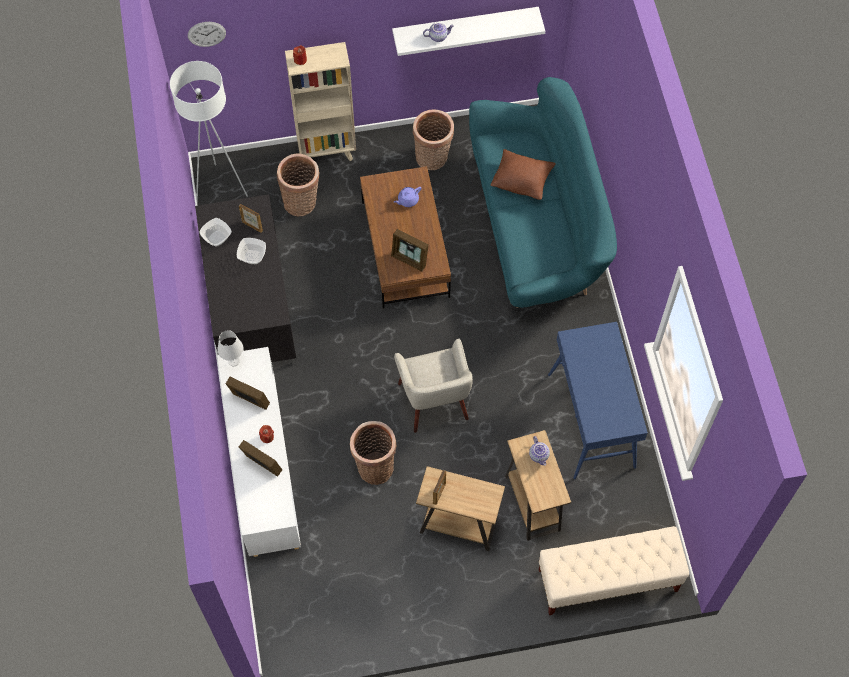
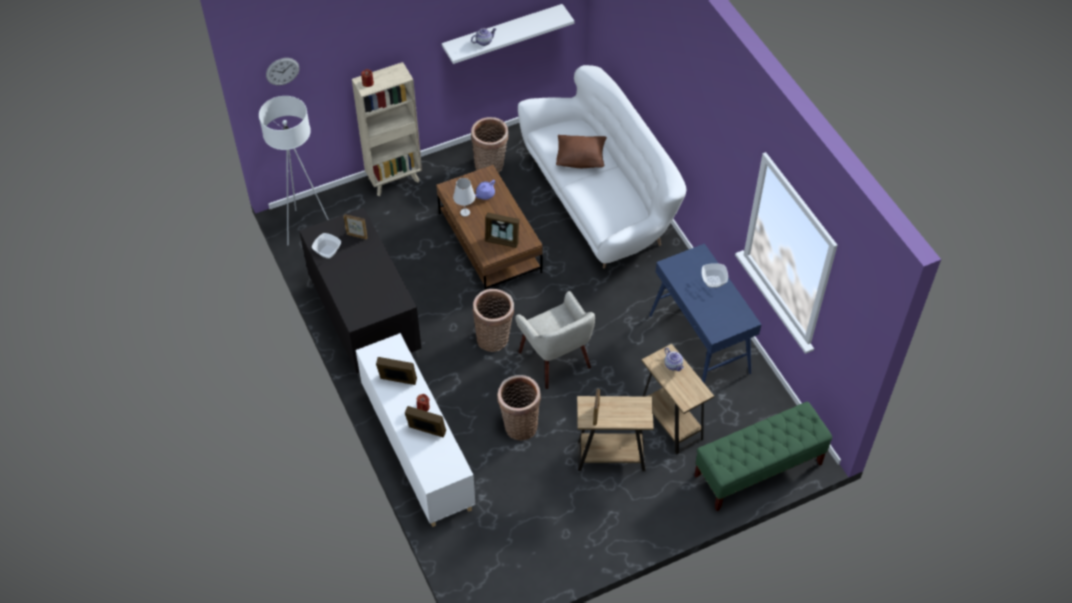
camera: 15 degrees left, 10 degrees down
(233, 361) = (372, 351): white table lamp -> white table lamp (465, 212)
(252, 257) = (364, 260): bowl -> bowl (713, 282)
(302, 202) = (384, 224): basket -> basket (494, 338)
(537, 227) = (600, 201): turquoise sofa -> white sofa
(607, 580) = (758, 470): beige bench -> green bench

